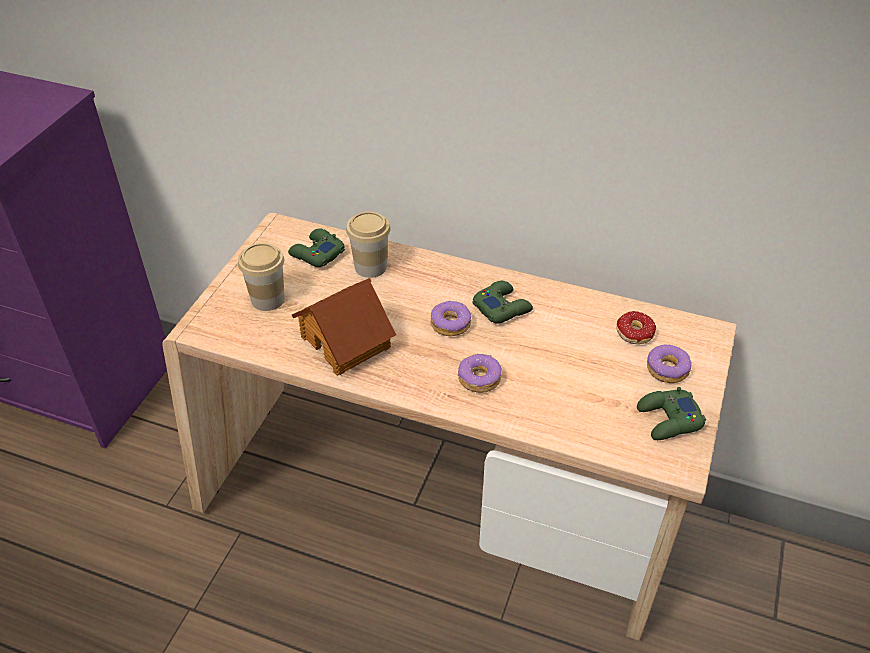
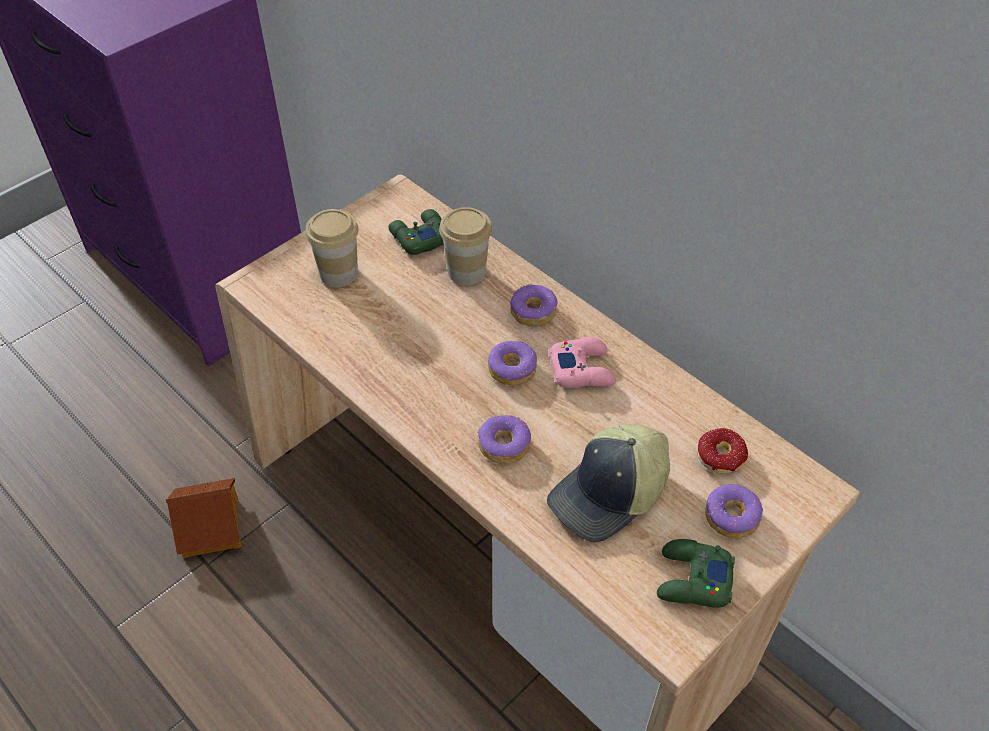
camera: 25 degrees right, 5 degrees up
(346, 341) = (390, 349): toy house -> toy house (212, 526)
(440, 279) = (533, 312): none -> donut
(502, 307) = (582, 369): green game controller -> pink game controller
(577, 385) = (610, 495): none -> cap

